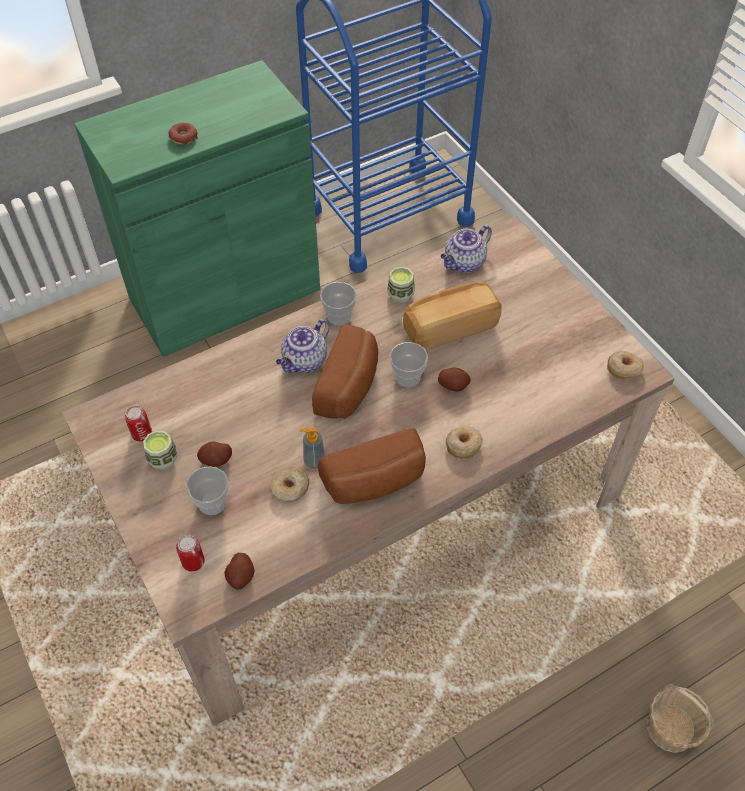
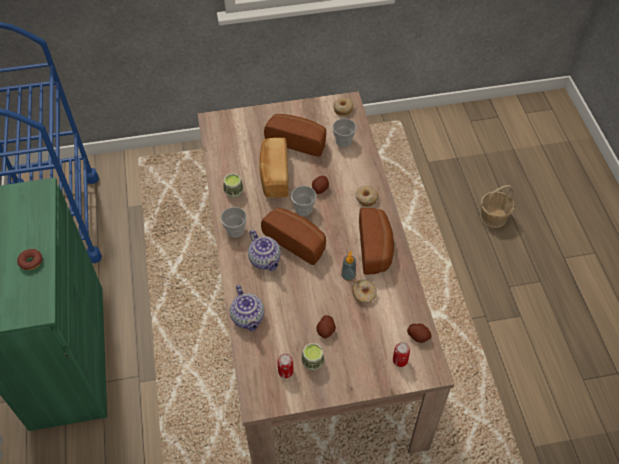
camera: 70 degrees left, 0 degrees up
(212, 503) = (359, 340): cup -> cup (343, 141)
(464, 263) = (224, 152): teapot -> teapot (248, 318)
(528, 334) = (297, 140): none -> bread

